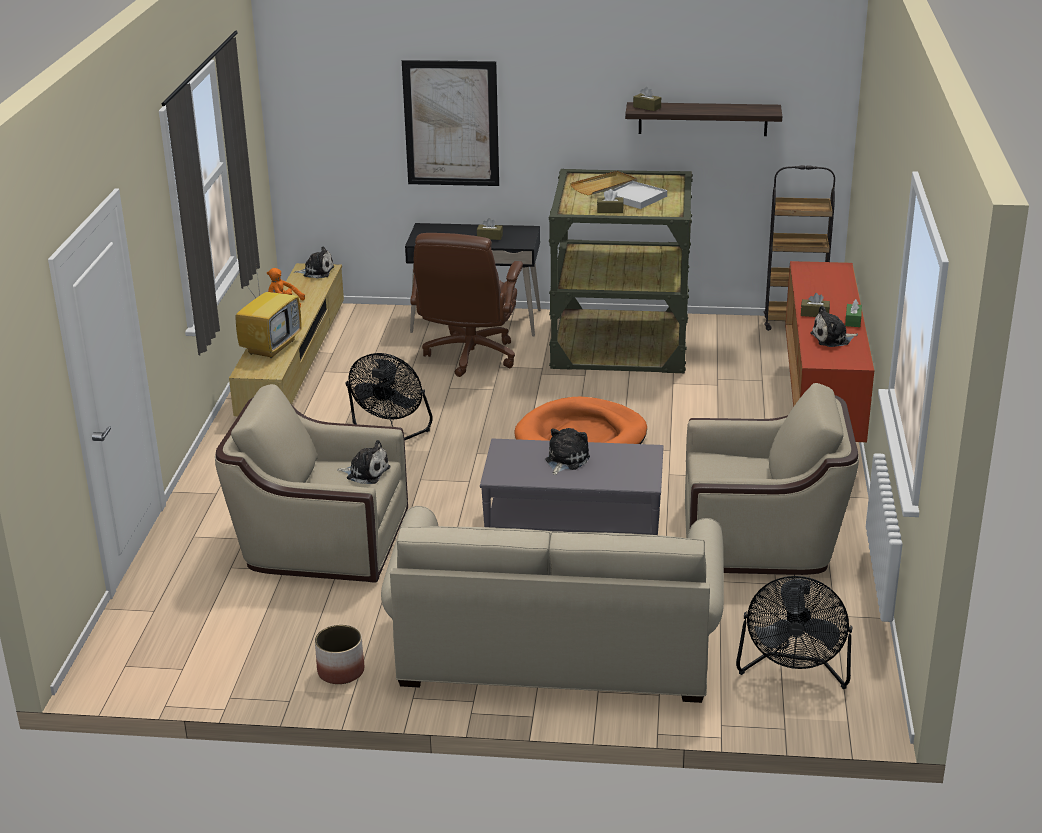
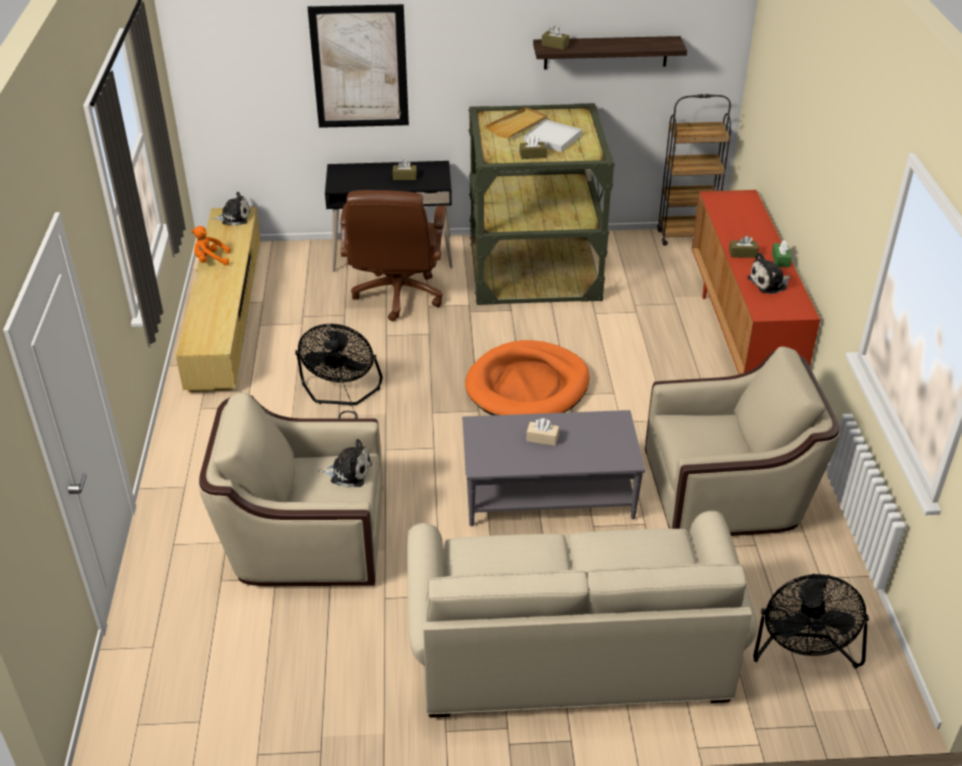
camera: 10 degrees left, 10 degrees up
(271, 346) = (210, 313): television -> none
(340, 671) = (364, 705): planter -> none
(565, 460) = (542, 438): plush toy -> beige tissue box

